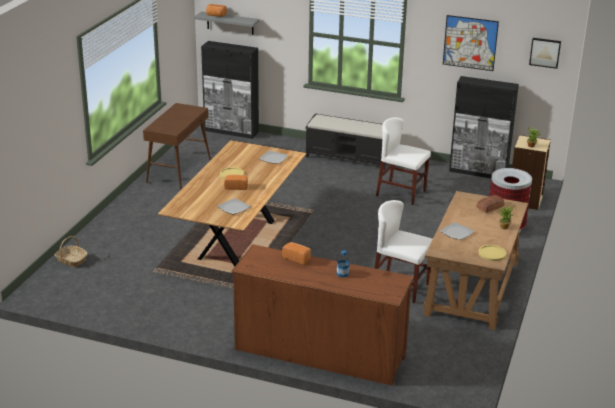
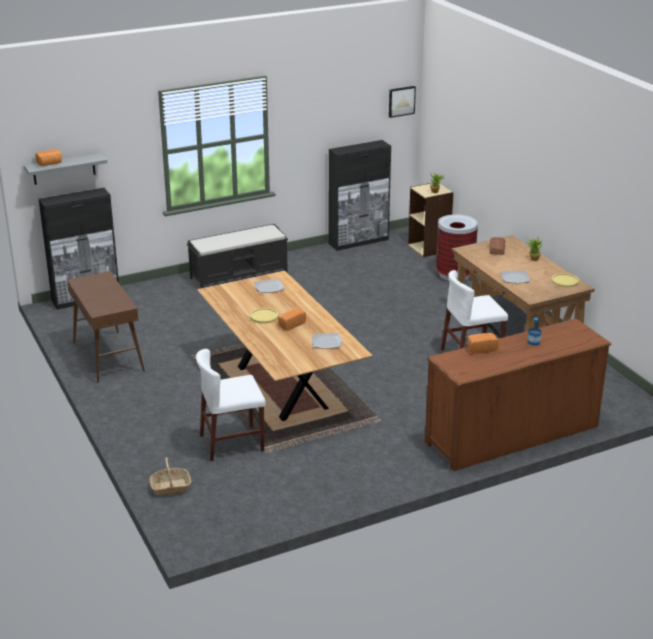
camera: 45 degrees left, 0 degrees up
(401, 193) = (335, 284): white chair -> white chair (232, 443)
(470, 43) = (333, 112): picture -> none

